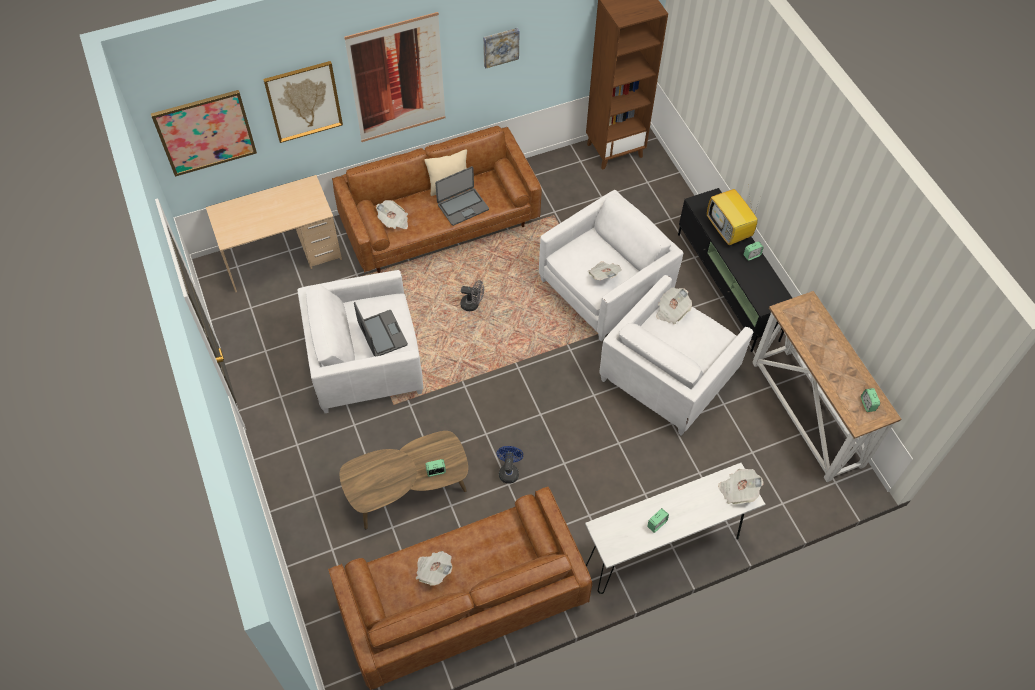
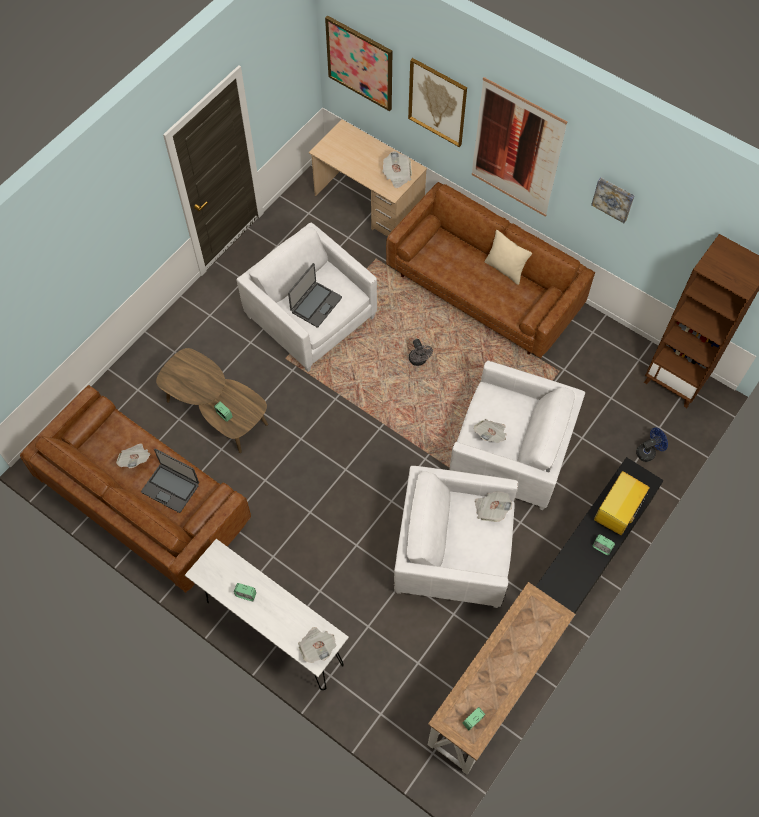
camera: 60 degrees right, 5 degrees up
(394, 221) = (437, 251): newspaper -> newspaper (397, 175)
(462, 206) = (490, 290): laptop -> laptop (171, 488)
(509, 471) = (277, 474): blue fan -> blue fan (648, 451)

